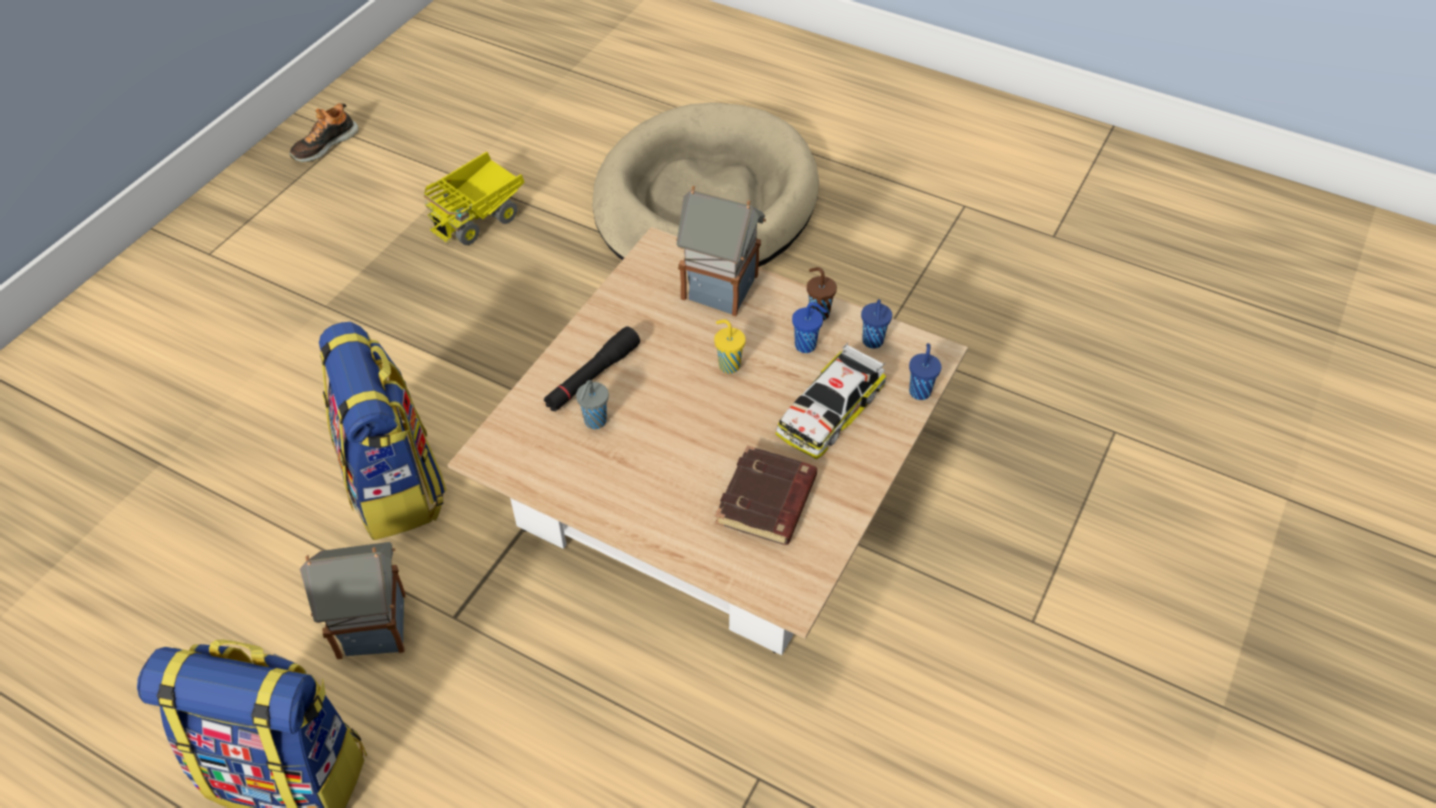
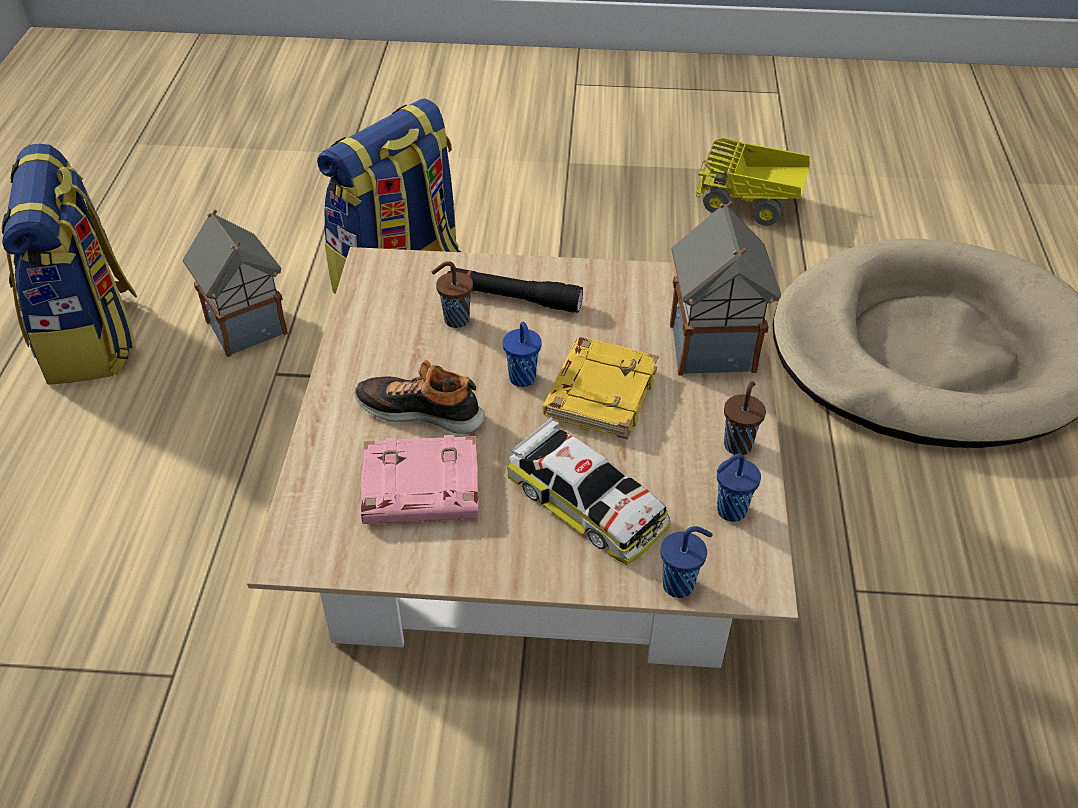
camera: 65 degrees right, 5 degrees down
(324, 145) = (752, 85): shoe -> shoe (421, 410)
(594, 422) = (455, 320): grey cup -> brown cup
(728, 365) = (599, 393): yellow cup -> yellow book
(767, 502) = (420, 489): brown book -> pink book
(807, 346) = (677, 450): blue cup -> blue cup (523, 379)
(829, 411) = (587, 503): toy car -> toy car turned 150 degrees counterclockwise

